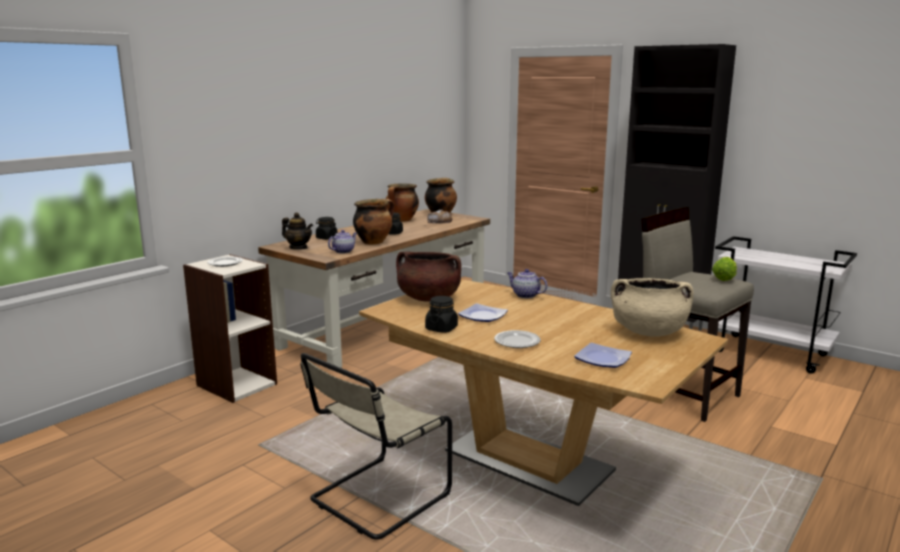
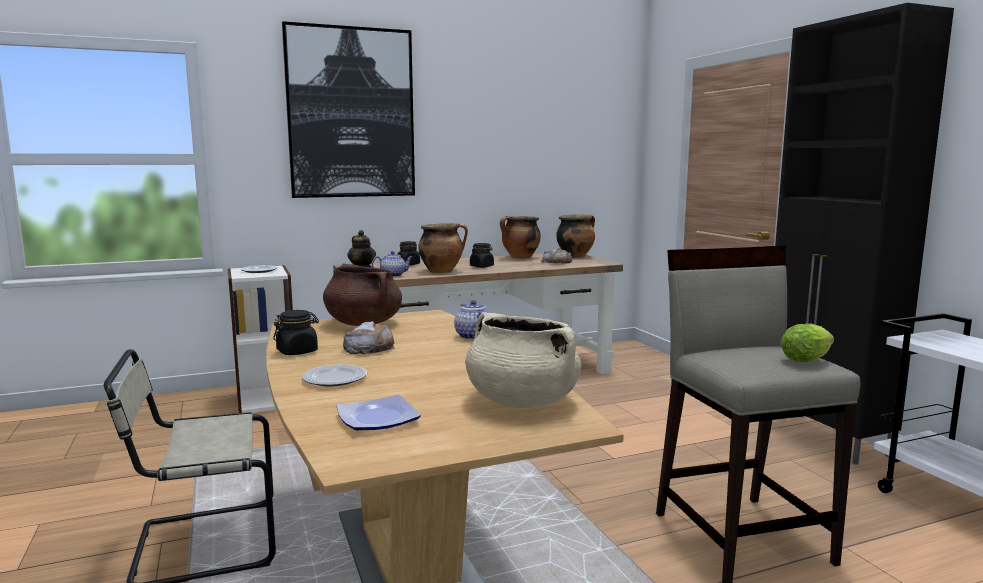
camera: 30 degrees right, 5 degrees down
(264, 100) = (351, 113): none -> picture
(481, 316) = (369, 347): plate -> bread

